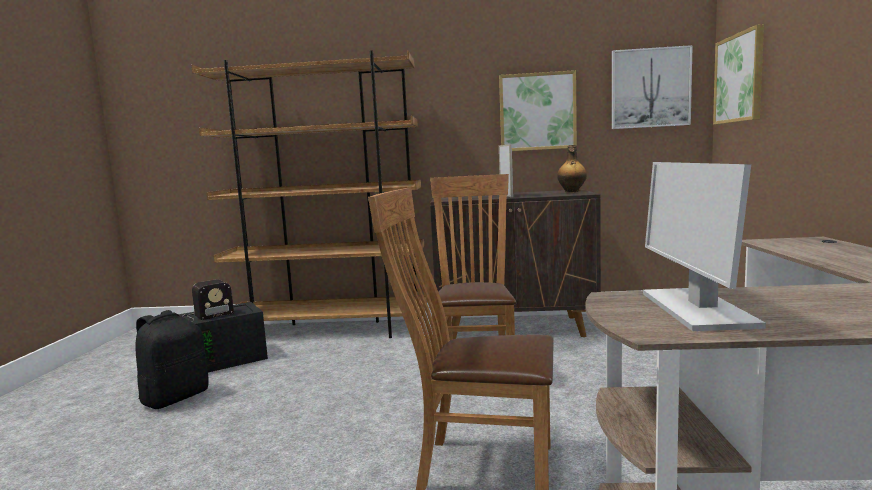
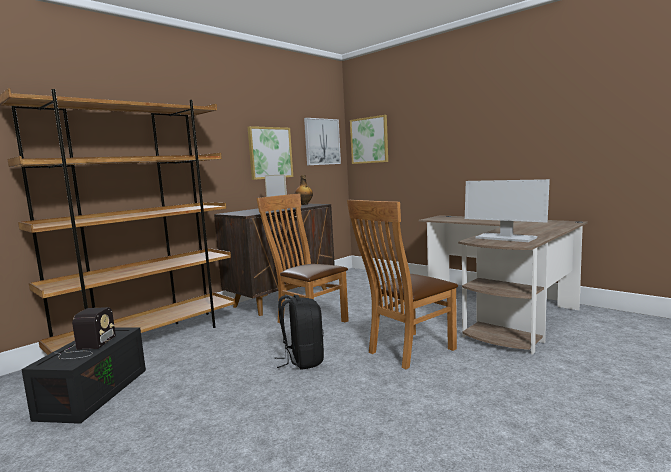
camera: 50 degrees left, 0 degrees up
(175, 397) = (133, 419): black backpack -> black backpack (302, 360)

